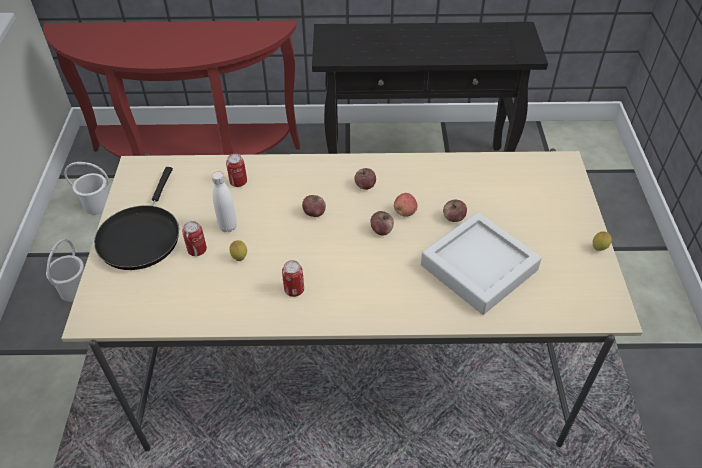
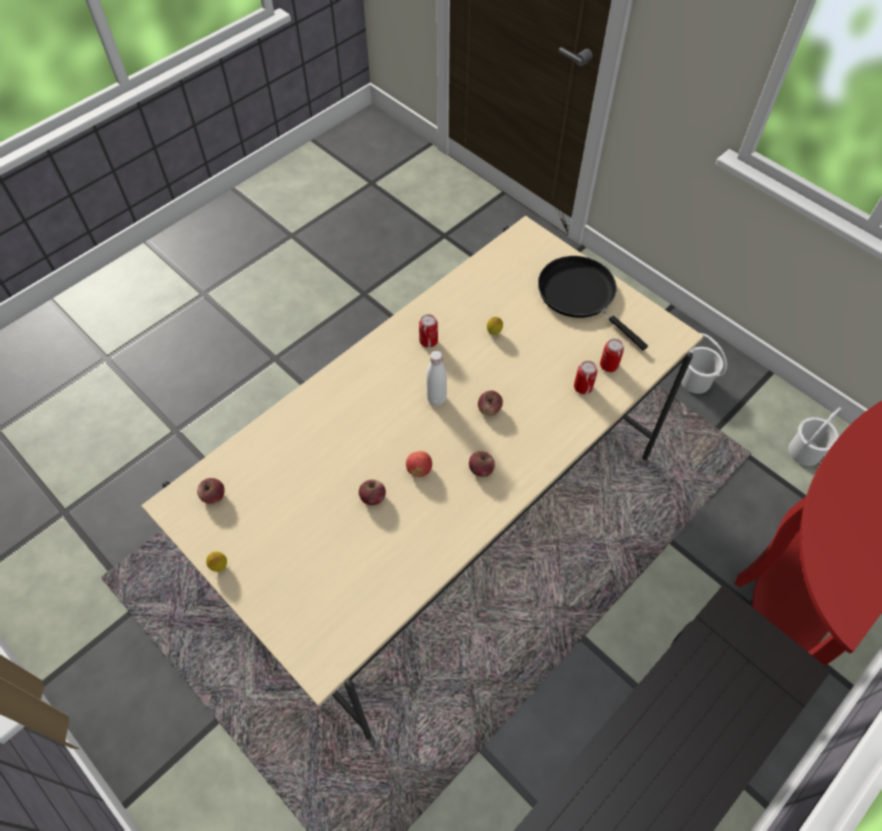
camera: 135 degrees right, 10 degrees up
(197, 250) = (529, 315): can -> can (608, 365)
(228, 226) = (535, 347): white bottle -> white bottle (436, 399)
(381, 230) = (420, 436): apple -> apple (213, 496)
(479, 267) = (311, 463): grey tray -> none

